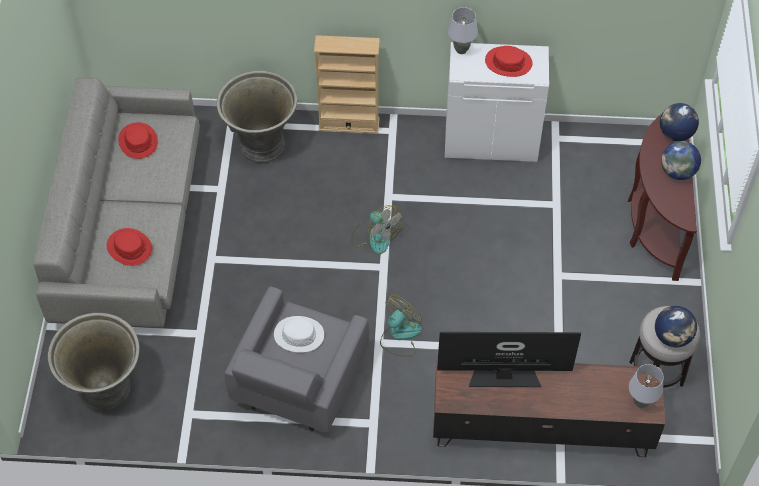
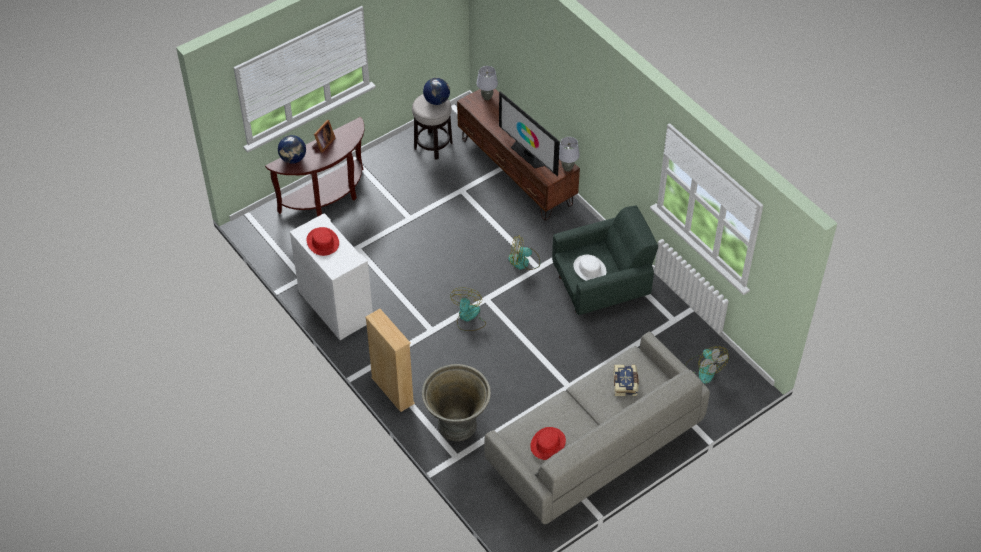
camera: 130 degrees left, 5 degrees down
(106, 390) = (703, 369): grey planter -> fan
(129, 247) = (626, 383): red hat -> book
(298, 384) = (602, 285): grey armchair -> green armchair
(461, 50) = (334, 270): grey table lamp -> grey table lamp (567, 168)
(677, 172) = (323, 144): globe -> picture frame

